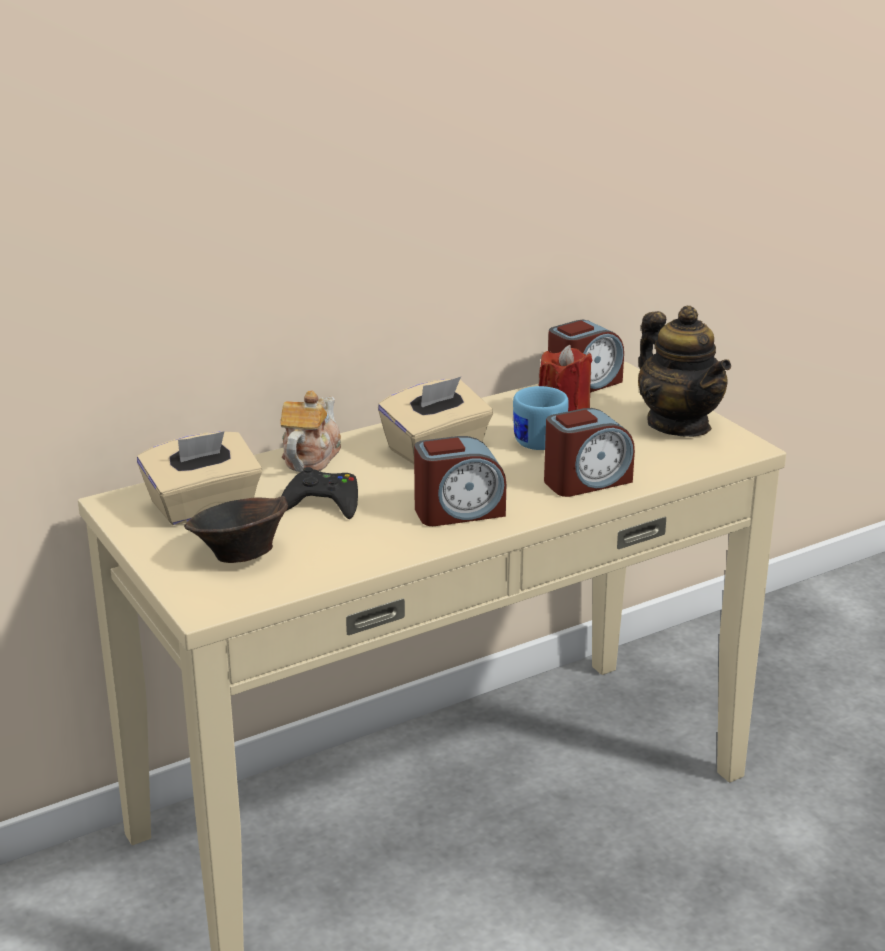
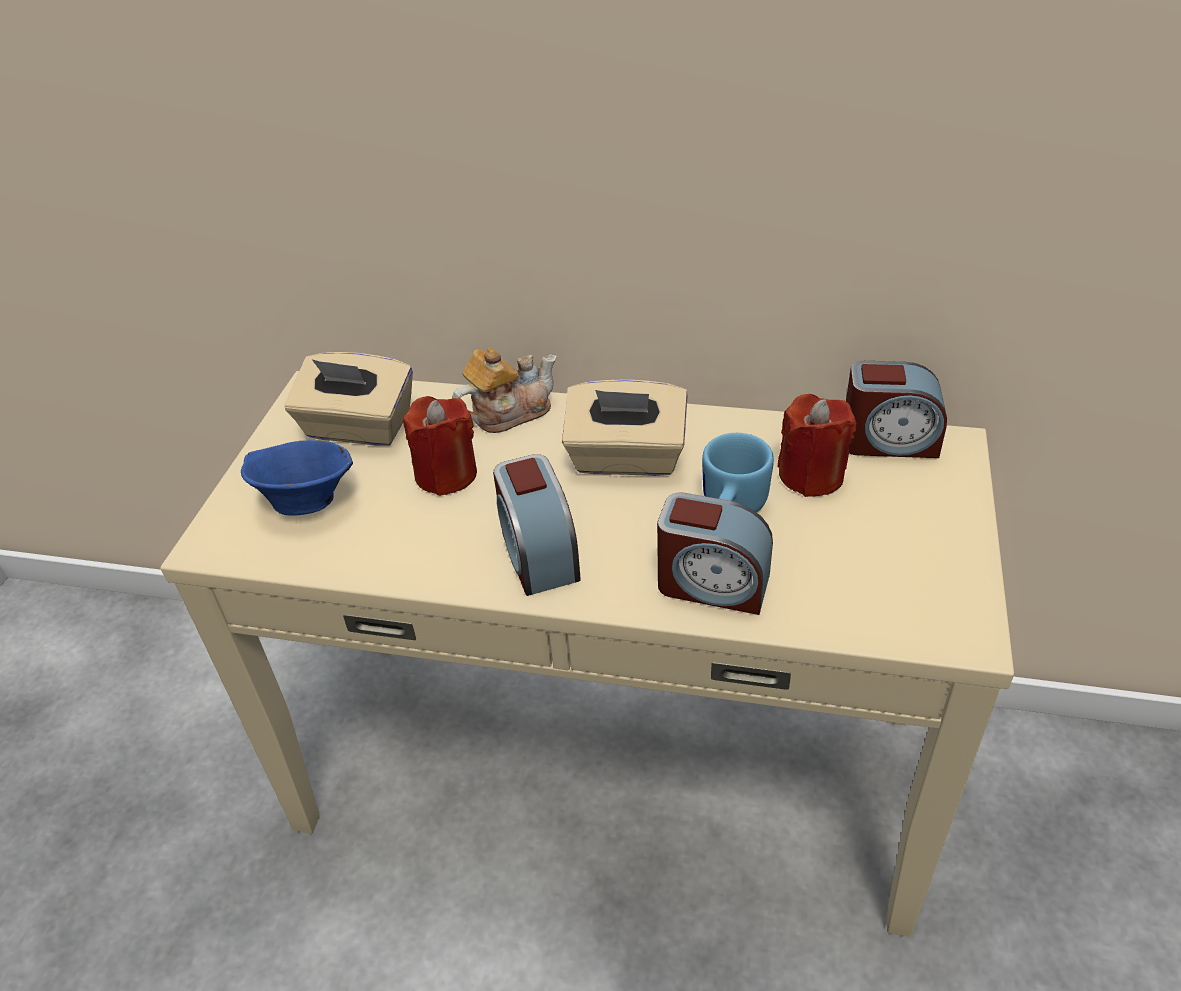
camera: 45 degrees right, 15 degrees up
(239, 555) = (306, 501): brown bowl -> blue bowl
(323, 502) = (446, 474): black game controller -> red candle
(459, 511) = (538, 554): alarm clock -> alarm clock turned 45 degrees clockwise
(679, 424) = (926, 556): teapot -> none

